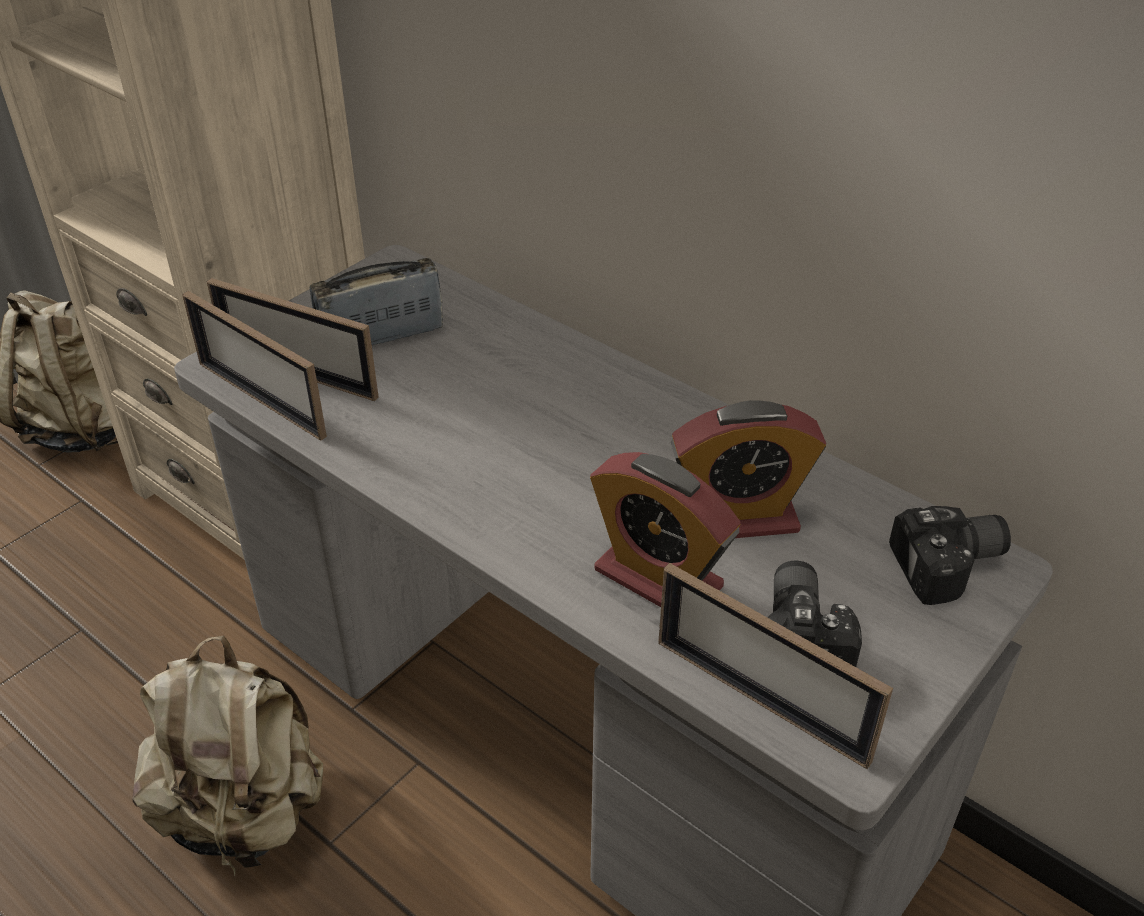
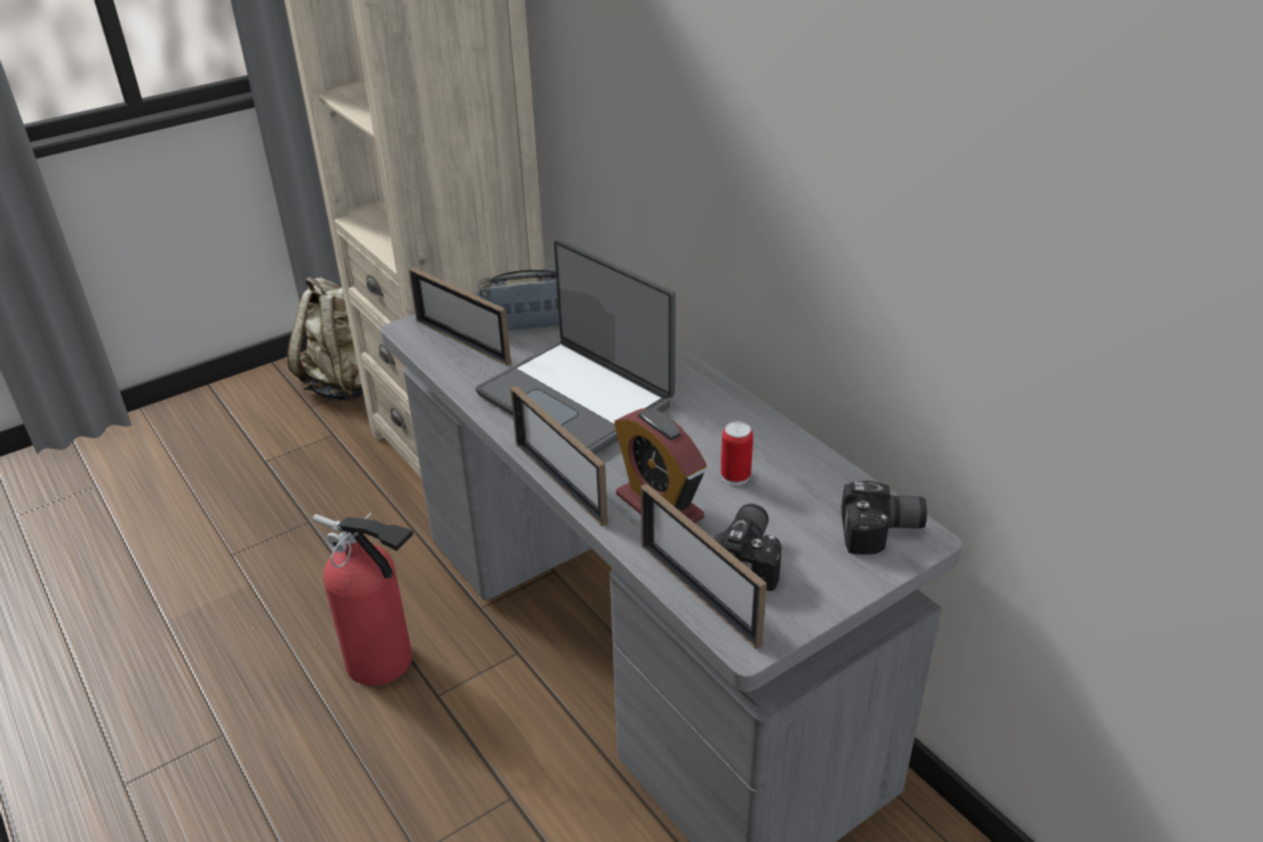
camera: 15 degrees right, 5 degrees down
(245, 812) = (385, 663): beige backpack -> fire extinguisher
(261, 399) = (431, 355): picture frame -> picture frame (560, 483)
(489, 436) = (577, 399): none -> laptop
(738, 517) = (735, 476): alarm clock -> can

